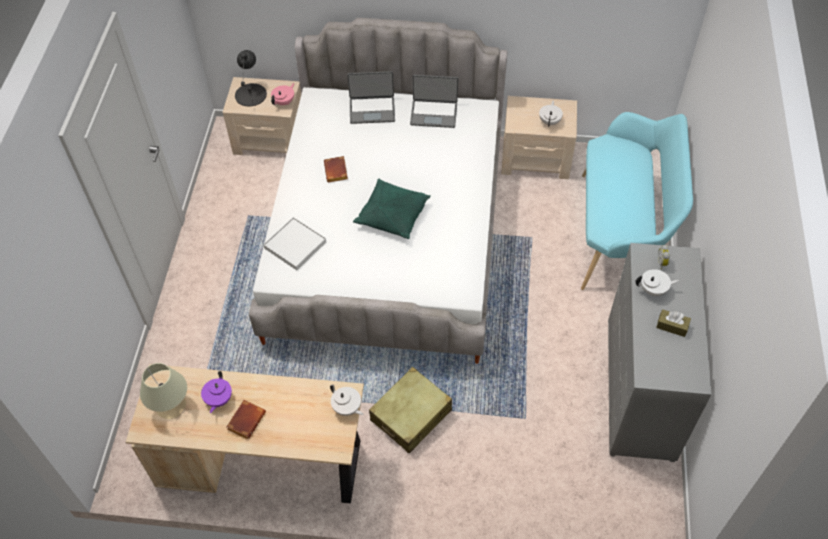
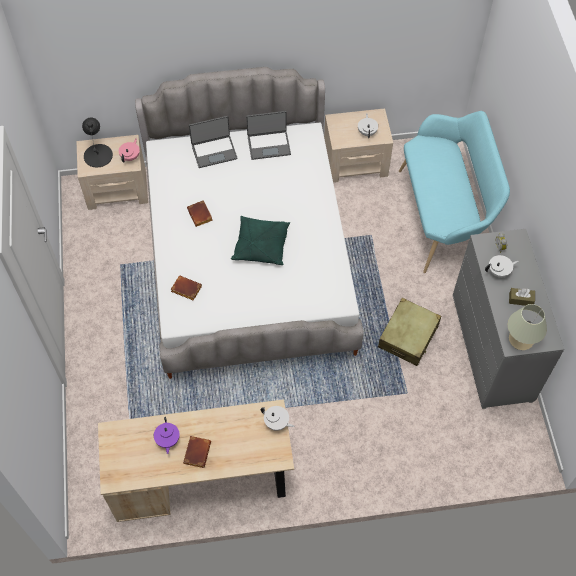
camera: 15 degrees left, 5 degrees up
(170, 406) = (128, 455): beige table lamp -> beige table lamp (520, 339)
(295, 245) = (185, 289): white tray -> brown book
(411, 415) = (314, 411): beige suitcase -> beige suitcase (408, 336)

